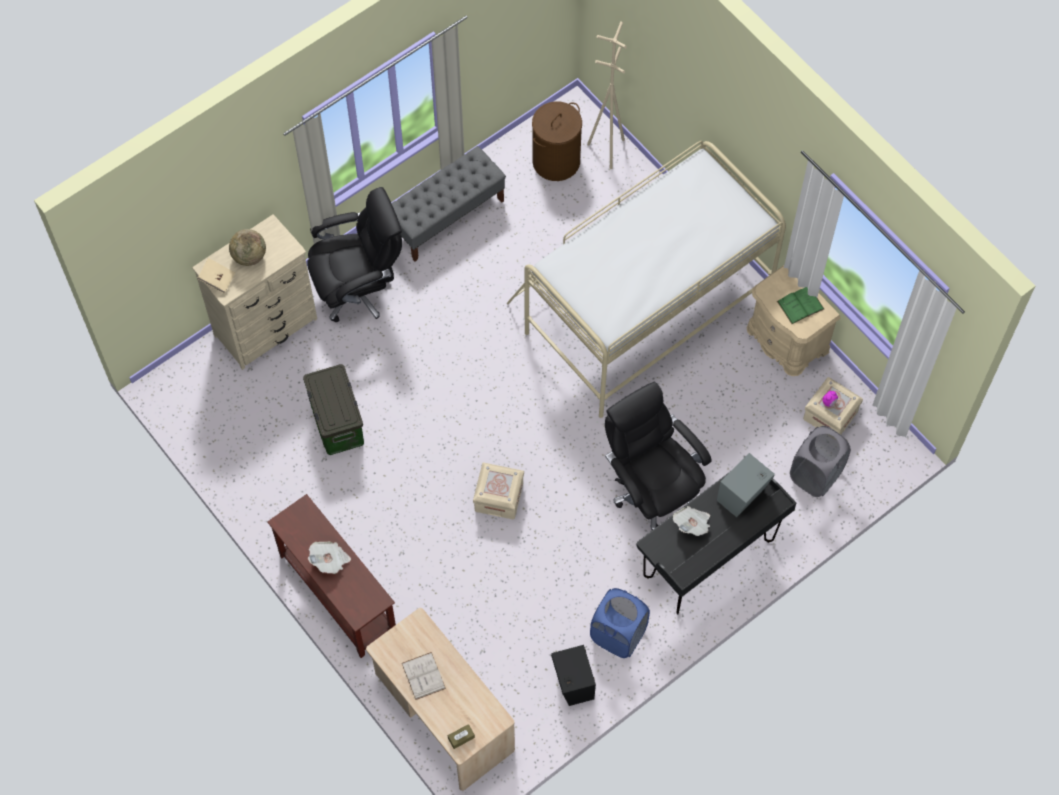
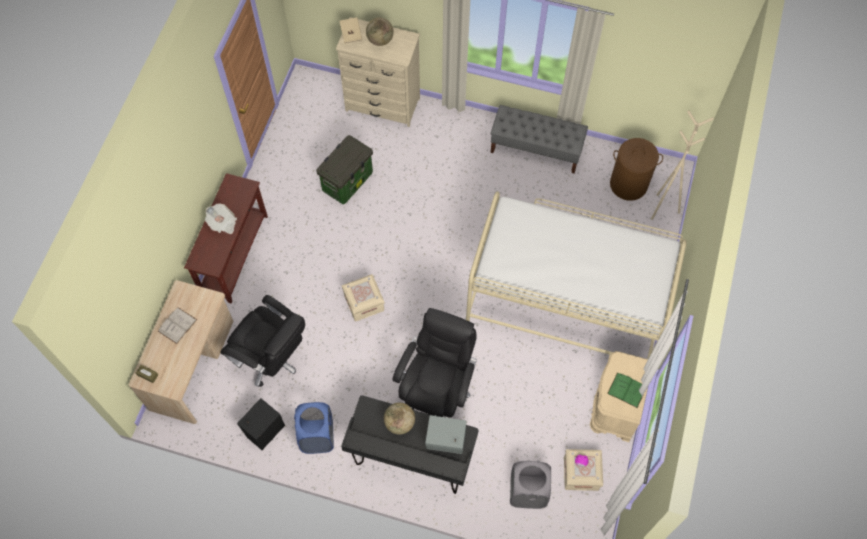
camera: 55 degrees right, 0 degrees up
(359, 290) = (446, 136): black office chair -> black office chair (273, 359)
(692, 524) = (400, 423): newspaper -> globe

